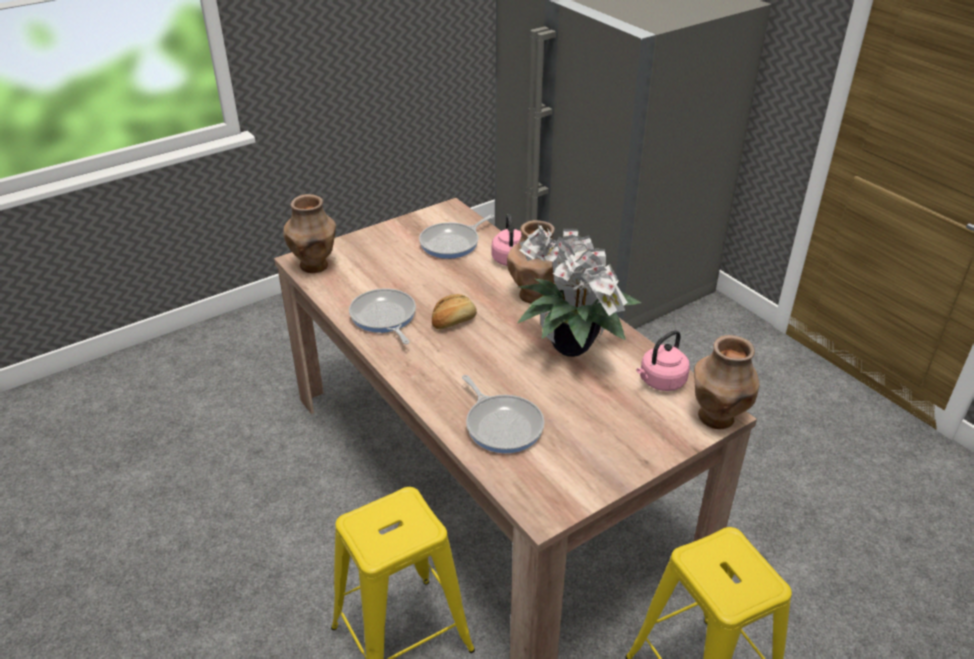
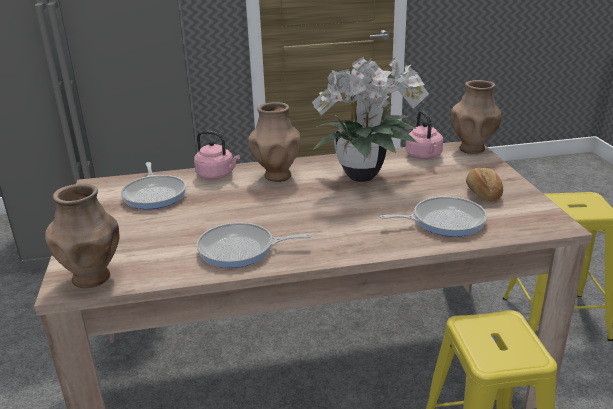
camera: 65 degrees left, 10 degrees down
(453, 321) = (281, 216): bread -> bread (482, 194)

